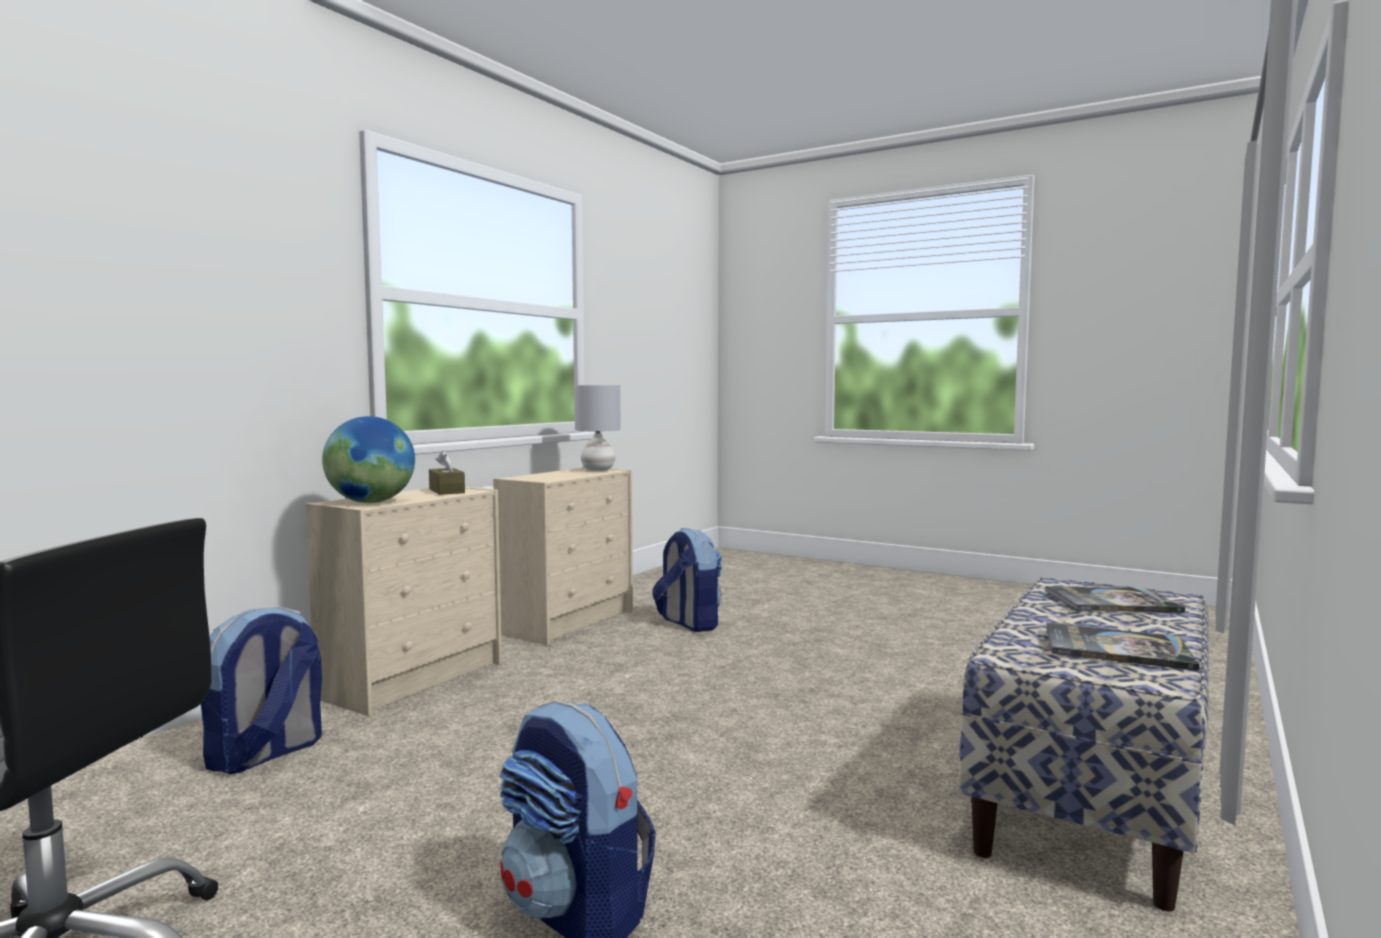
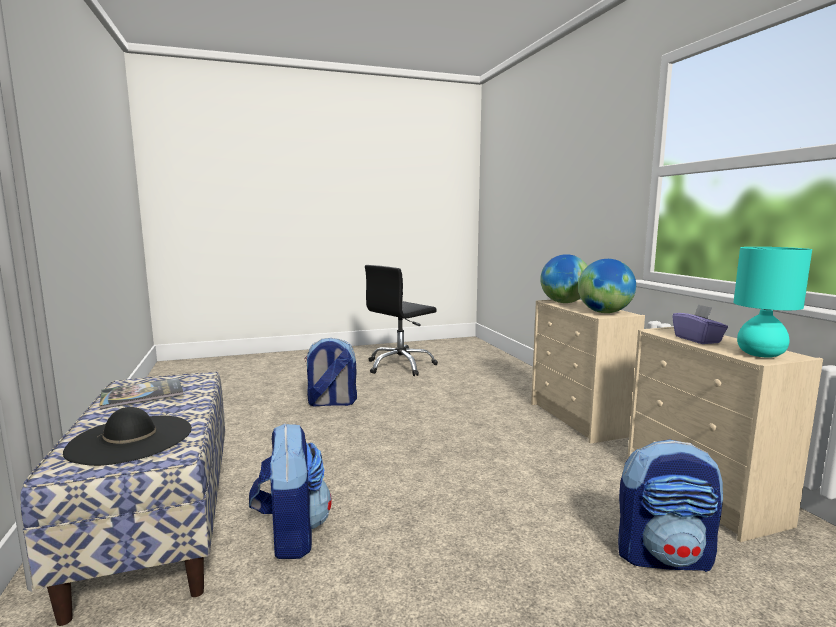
camera: 130 degrees right, 5 degrees up
(265, 754) = (507, 387): backpack -> backpack (291, 534)
(446, 491) = (604, 312): brown tissue box -> globe
(565, 476) = (697, 340): none -> purple tissue box
(598, 469) = (761, 354): grey table lamp -> turquoise table lamp
(1111, 602) = (131, 439): book -> black hat

